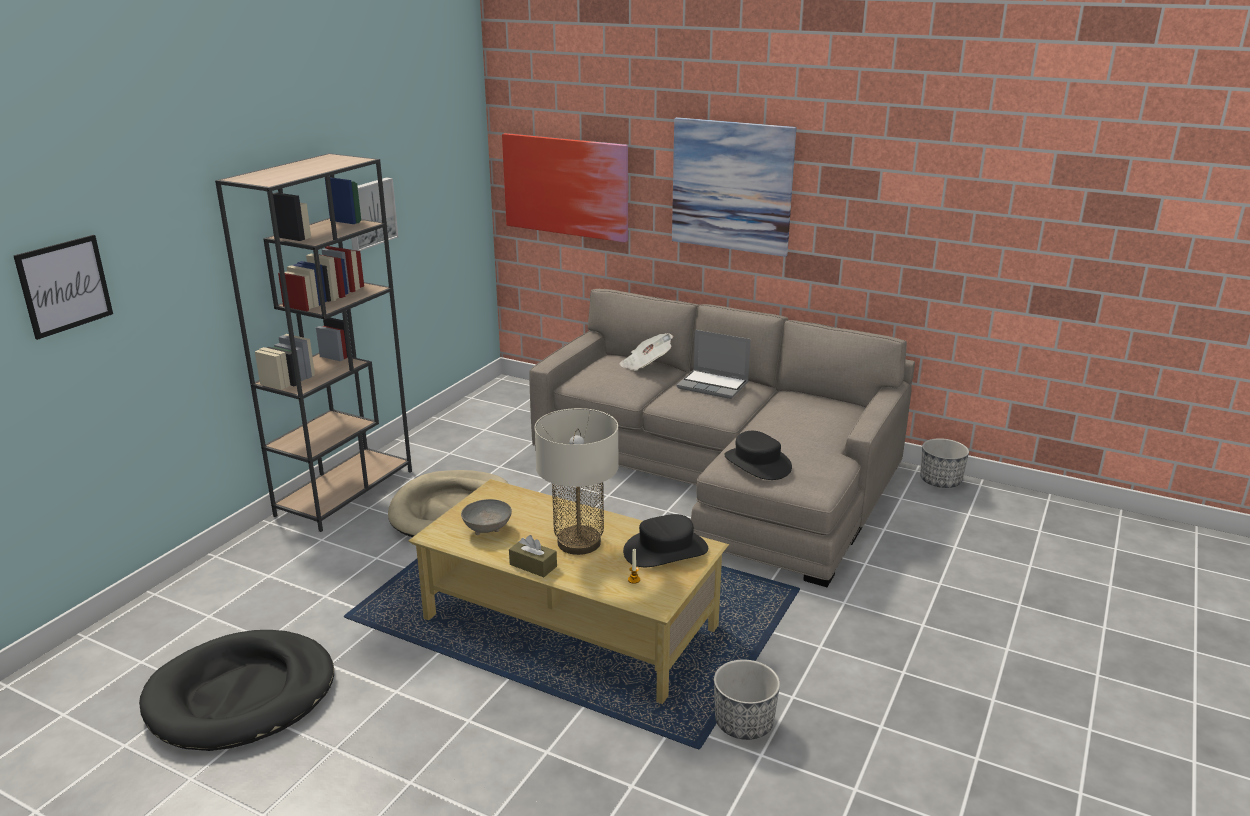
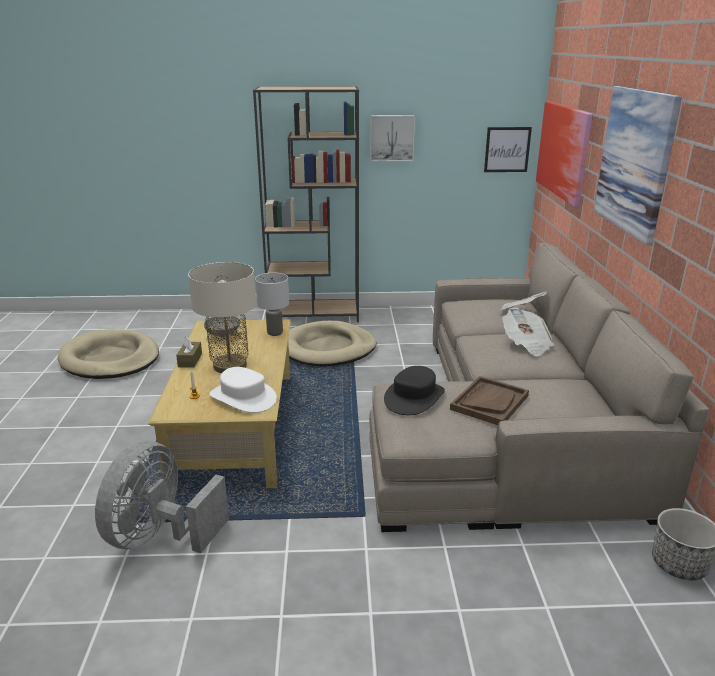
camera: 60 degrees right, 0 degrees up
(64, 286) = (154, 125): picture -> picture (507, 149)
(241, 695) = (110, 359): black dog bed -> beige dog bed
(521, 497) = (274, 333): none -> white table lamp
(665, 550) = (243, 397): black hat -> white hat
(714, 385) = (526, 344): laptop -> newspaper
(744, 723) = (160, 536): planter -> grey fan
(796, 435) = (489, 402): none -> brown tray

